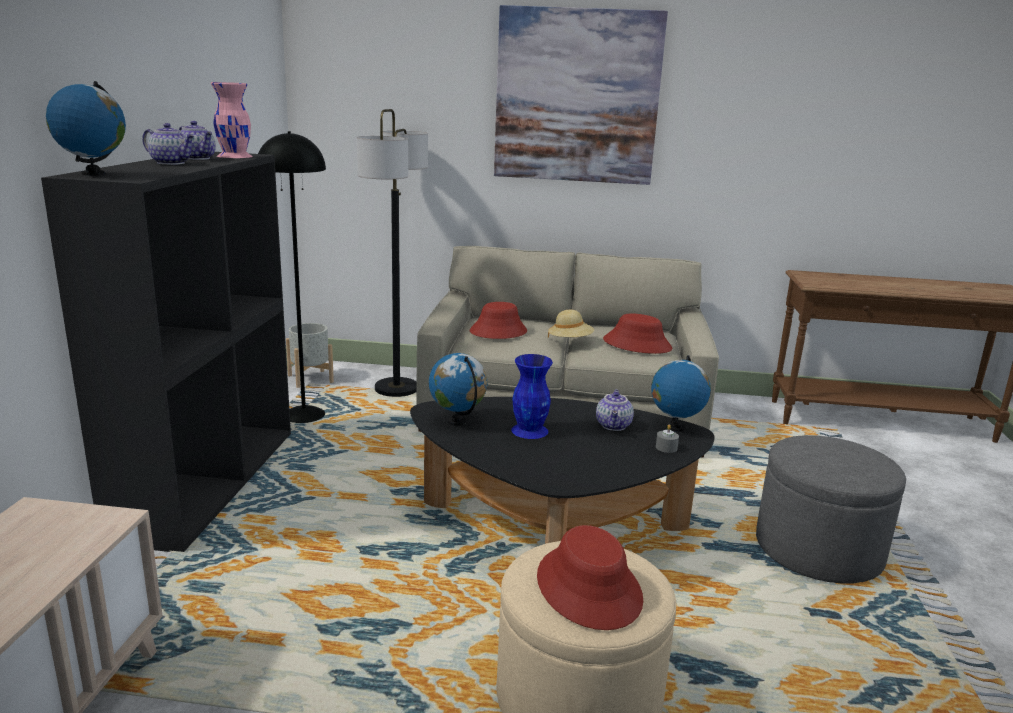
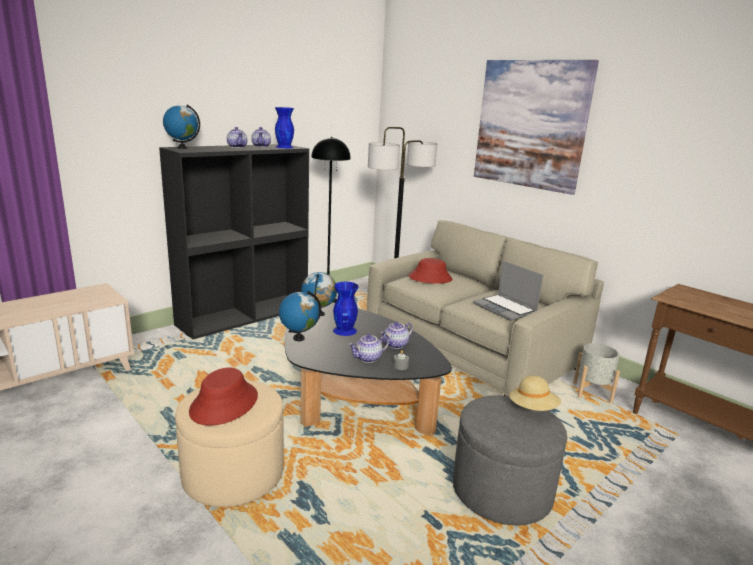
camera: 40 degrees right, 0 degrees up
(235, 156) = (285, 147): pink vase -> blue vase
(310, 378) = (359, 286): grey planter -> grey planter (592, 392)
(570, 341) = (464, 295): beige hat -> beige hat (533, 409)
(622, 453) = (368, 359): none -> teapot
(637, 344) = (505, 309): red hat -> laptop
(675, 427) = (431, 359): globe -> globe (298, 338)

